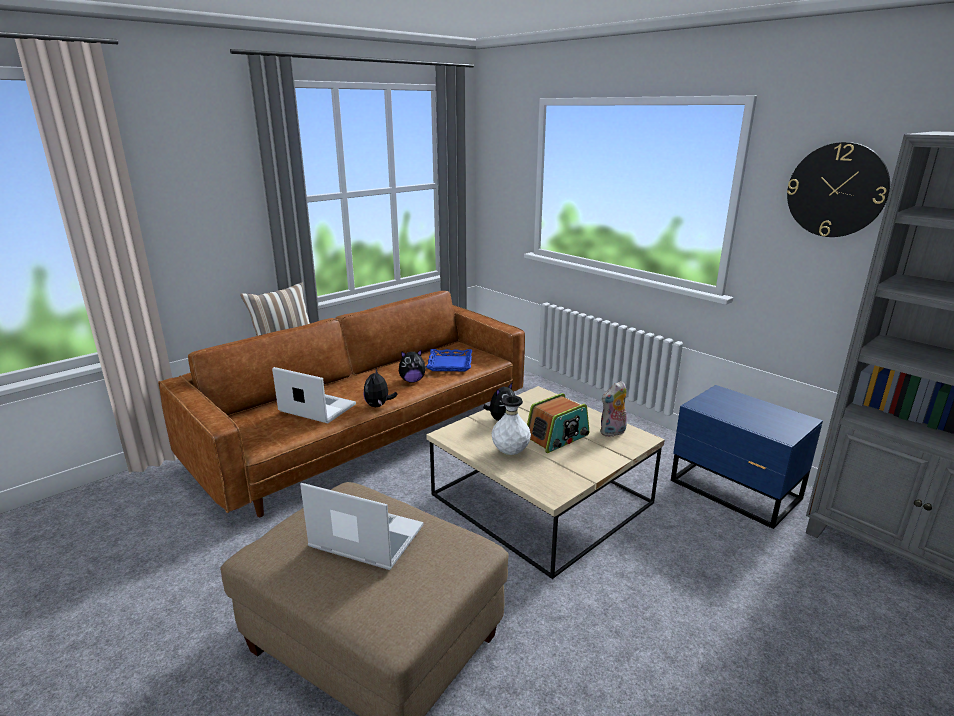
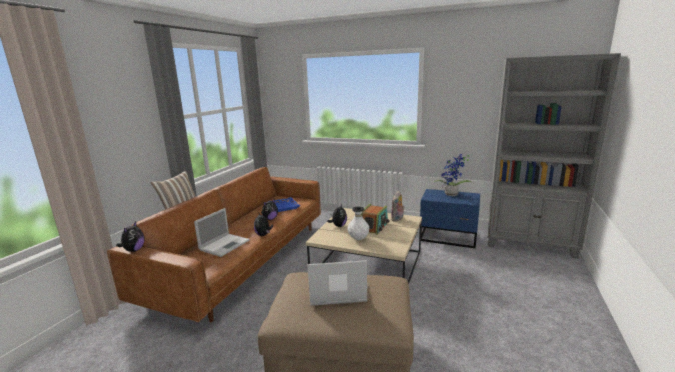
camera: 25 degrees left, 5 degrees down
(181, 389) = (134, 250): none -> plush toy
(316, 408) = (225, 244): laptop -> laptop turned 120 degrees clockwise
(755, 410) = (452, 195): none -> potted plant
(836, 190) = (467, 88): wall clock -> none

